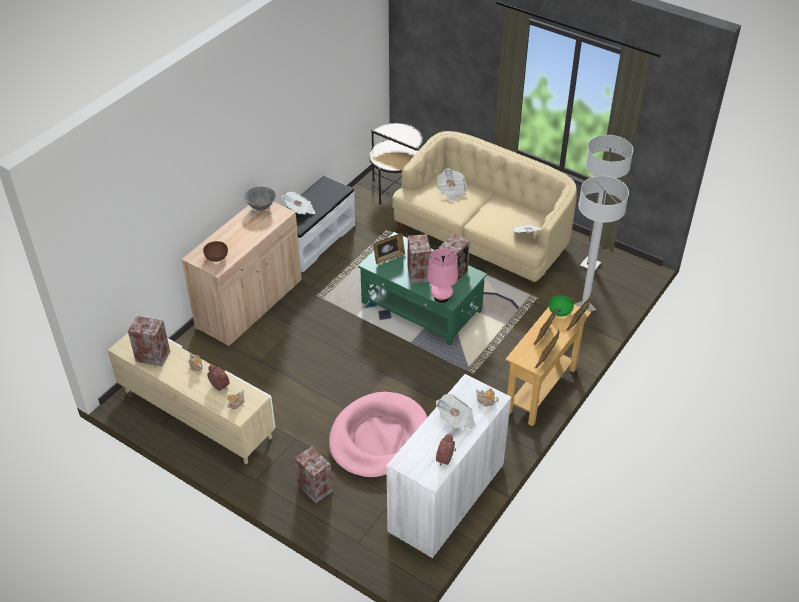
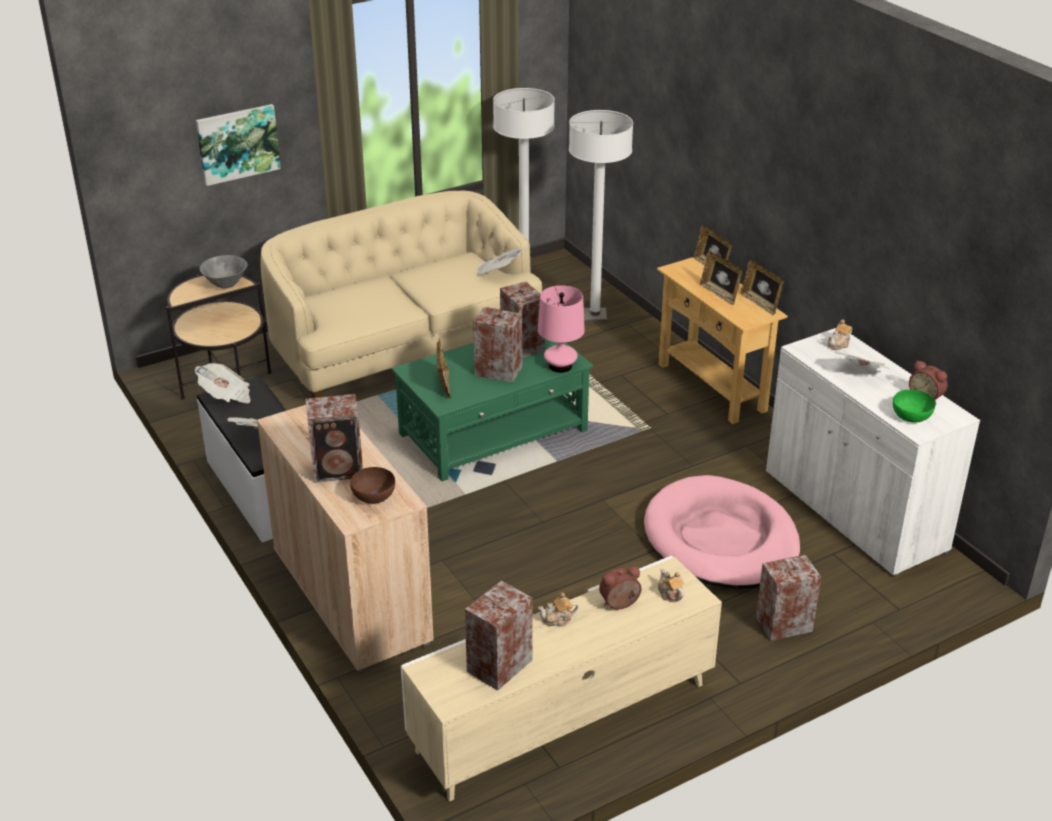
camera: 65 degrees left, 10 degrees down
(232, 238) = (339, 469): none -> speaker
(261, 207) = (289, 424): grey bowl -> grey bowl (226, 285)
(451, 192) = (358, 299): newspaper -> newspaper (226, 396)
(458, 70) = (238, 143): none -> picture
(560, 311) = (685, 272): green bowl -> green bowl (912, 416)

